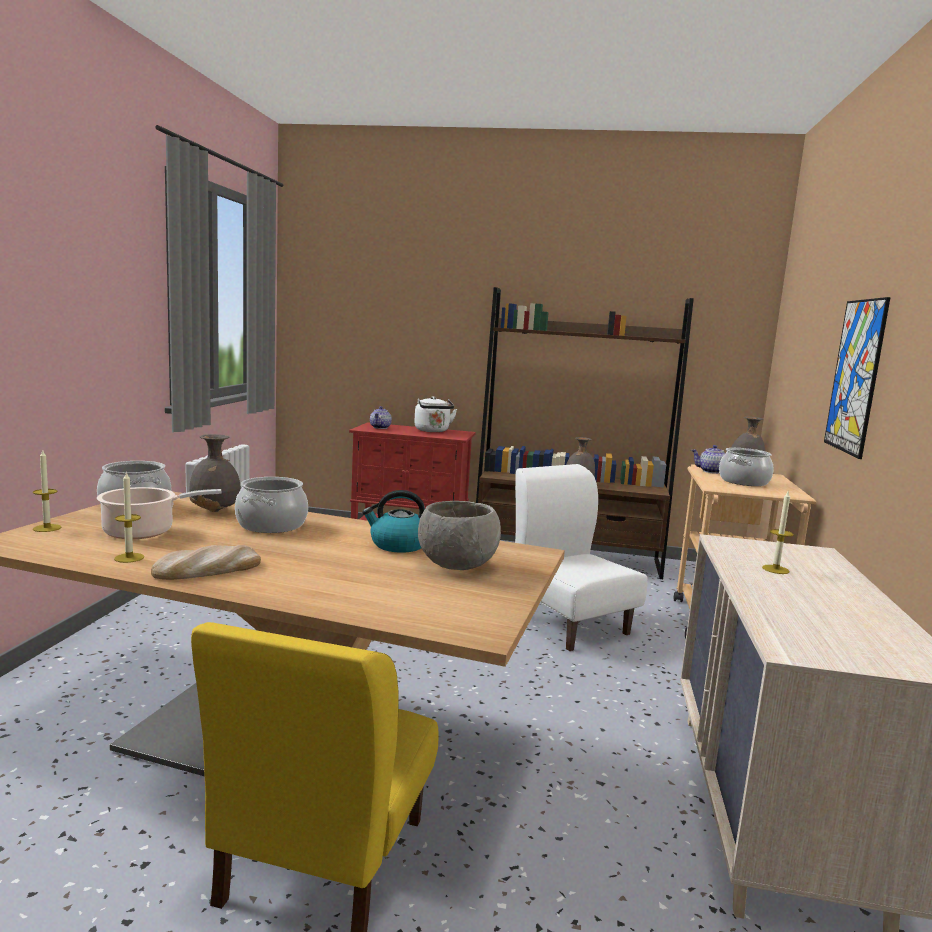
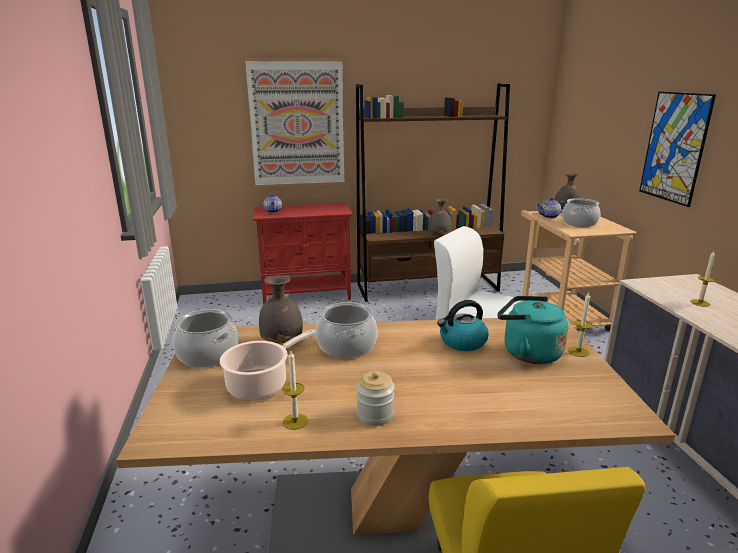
camera: 20 degrees left, 10 degrees up
(47, 528) = (171, 406): candle -> candle (578, 351)
(207, 570) = (375, 415): bread -> jar
(427, 331) = (297, 124): none -> picture
(433, 431) = (316, 208): white kettle -> none
(457, 565) = (527, 353): grey bowl -> turquoise kettle

